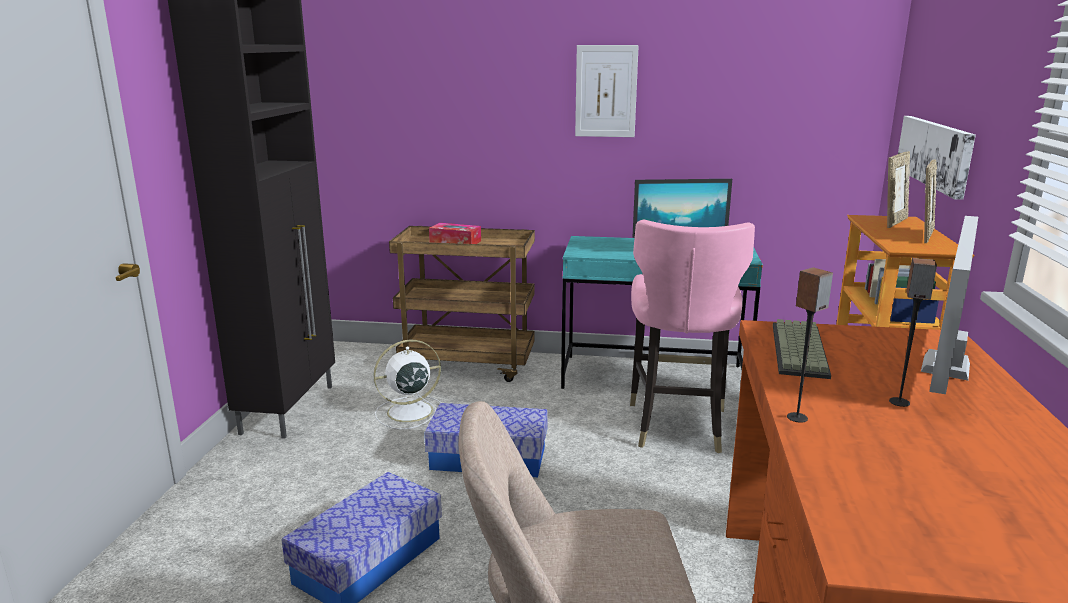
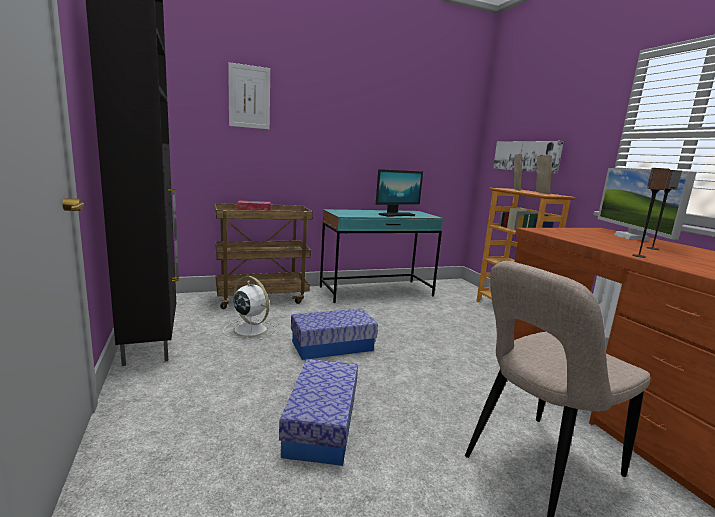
camera: 30 degrees left, 5 degrees down
(408, 412) = (249, 329): white fan -> white fan turned 90 degrees clockwise
(606, 91) = (344, 120): picture -> picture (249, 97)
(677, 426) = (415, 312): pink chair -> none
(801, 351) = (571, 235): keyboard -> none

